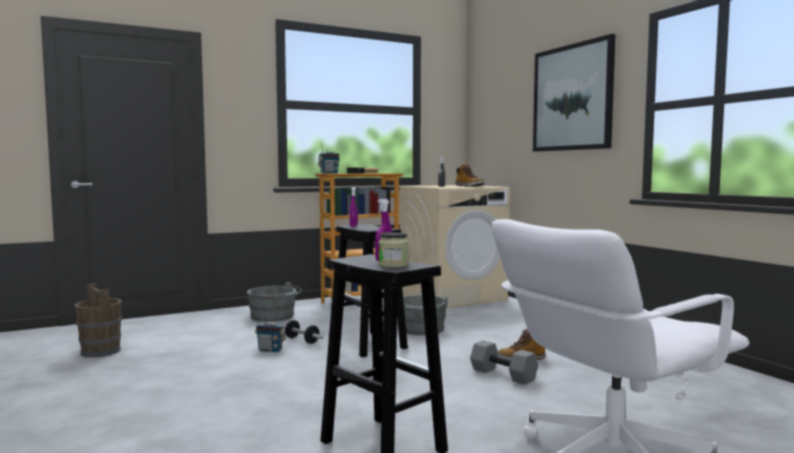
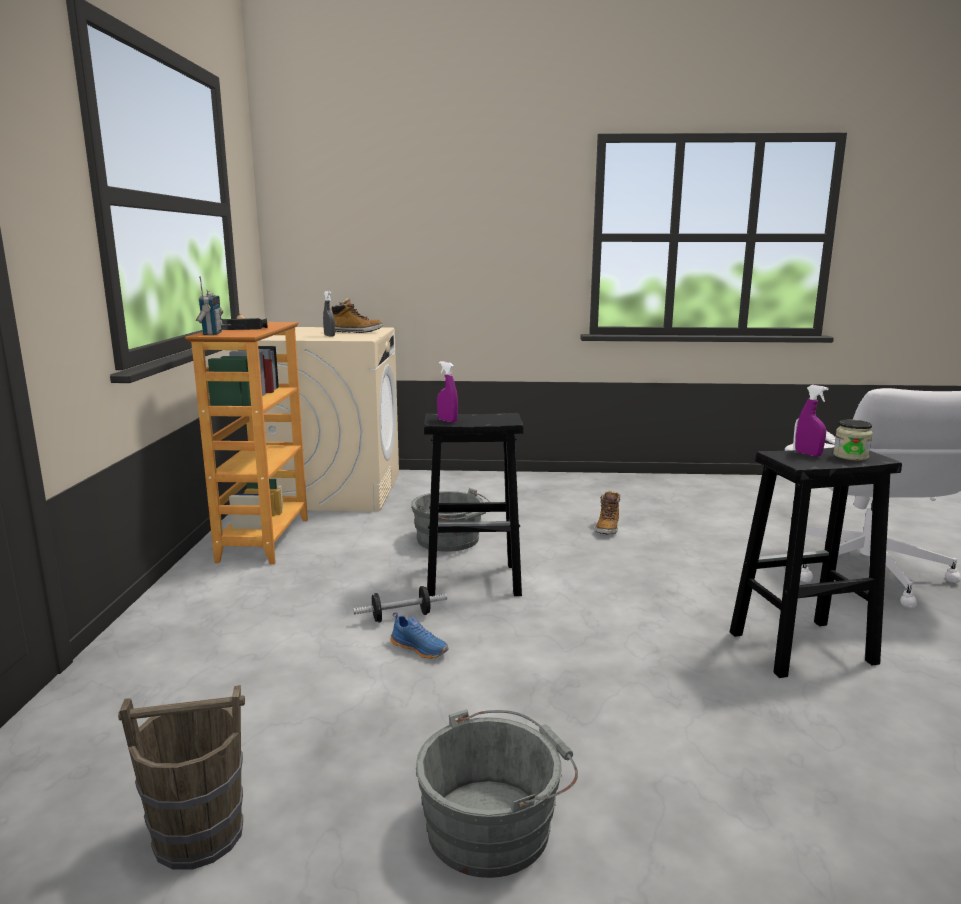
camera: 60 degrees left, 10 degrees up
(270, 350) = (420, 648): radio -> blue shoe
(274, 317) = (237, 612): grey bucket -> grey bucket (495, 825)
(502, 375) = (644, 548): grey dumbbell -> none
(572, 98) = (485, 214): picture -> none

